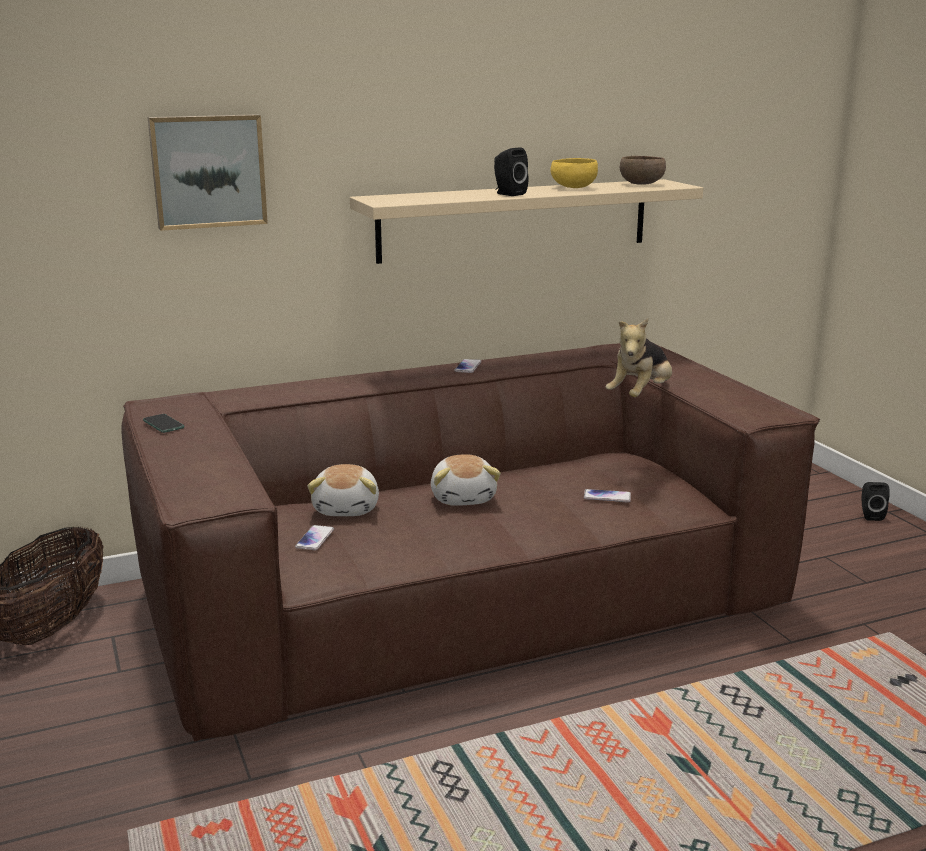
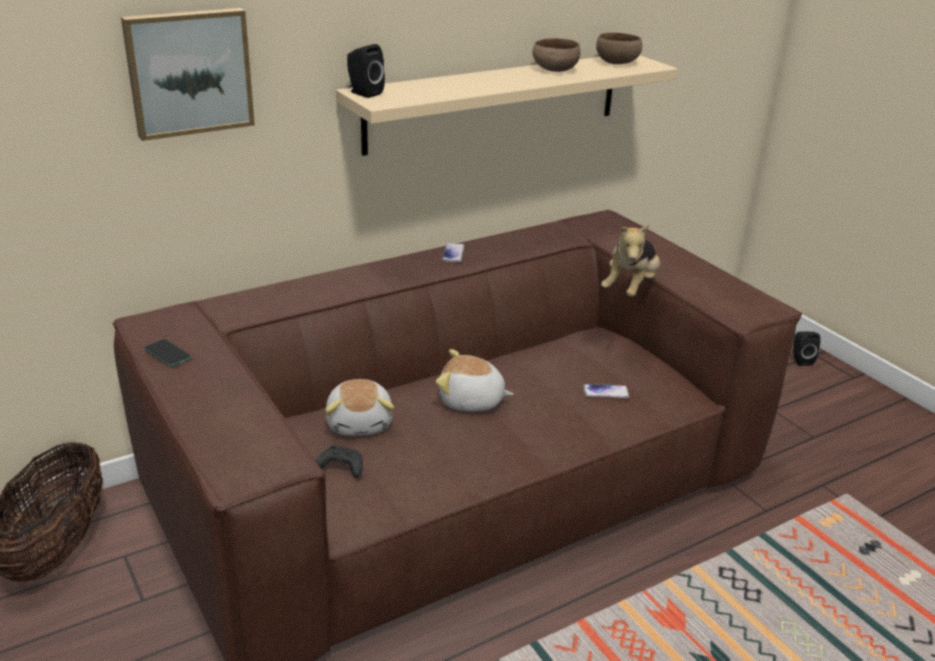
camera: 10 degrees left, 10 degrees up
(315, 539) = (340, 467): phone -> black game controller
(464, 498) = (471, 401): plush toy -> plush toy turned 120 degrees clockwise
(508, 194) = (497, 83): black speaker -> black speaker (363, 93)
(573, 187) = (554, 70): yellow bowl -> brown bowl

